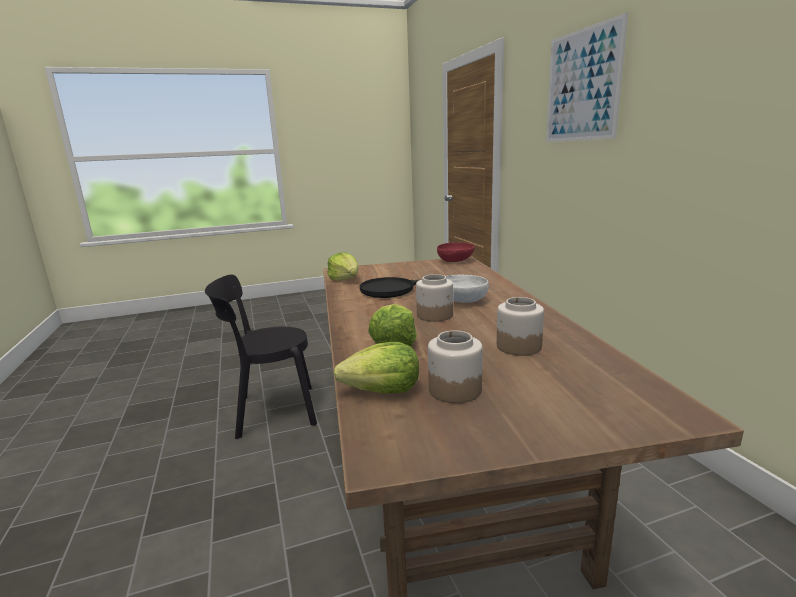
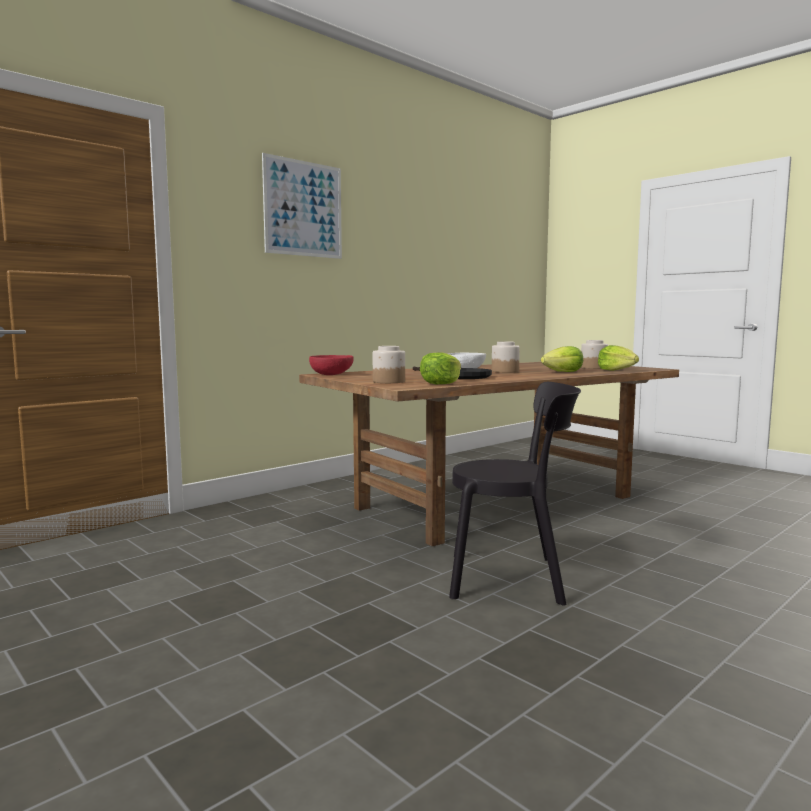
camera: 115 degrees left, 10 degrees down
(271, 411) = (512, 578): black chair -> black chair turned 45 degrees counterclockwise
(518, 346) = (529, 366): jar -> jar (388, 381)

